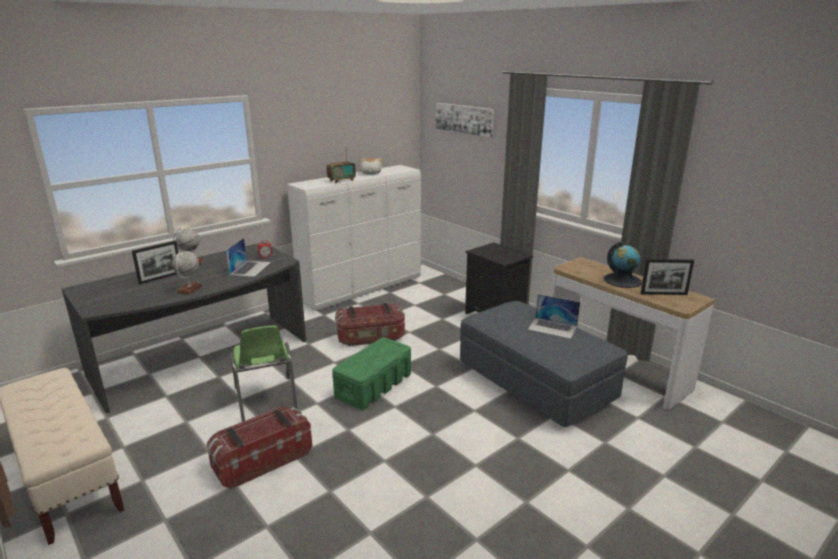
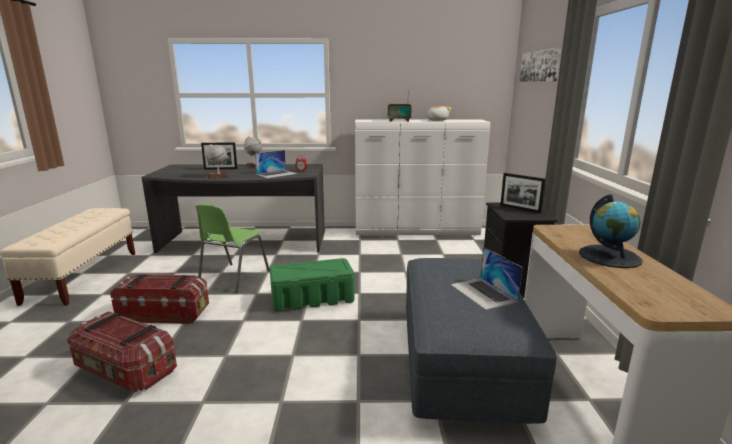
camera: 40 degrees right, 5 degrees down
(371, 338) = (367, 265): storage box -> storage box (125, 370)
(663, 294) = (653, 286): picture frame -> picture frame (520, 208)

